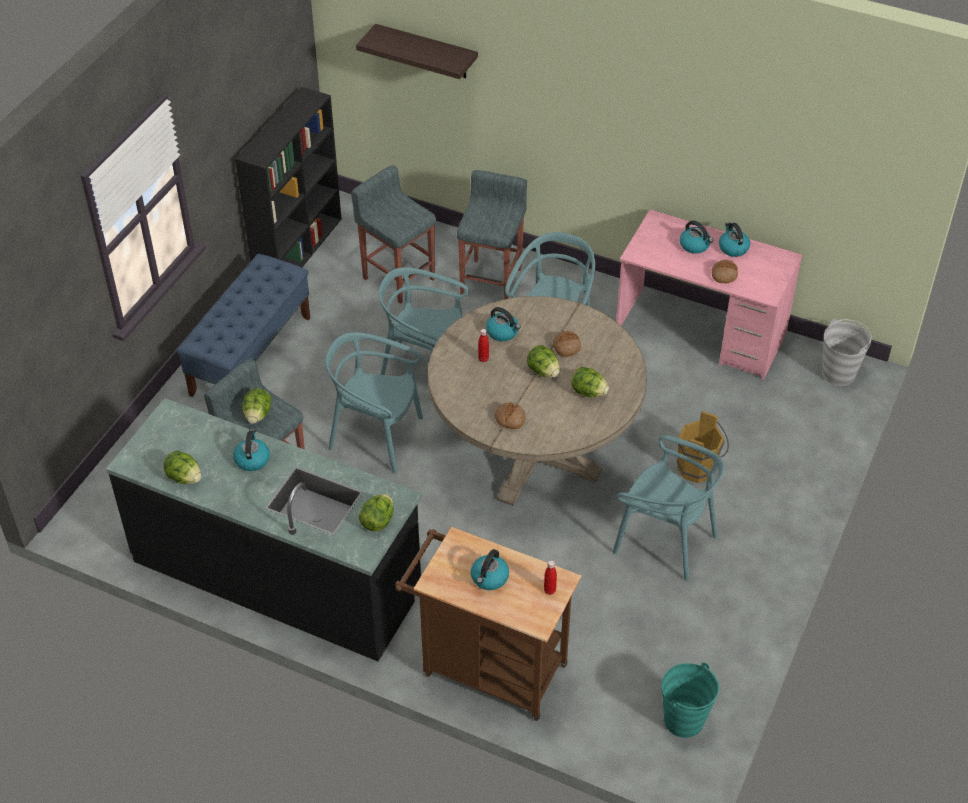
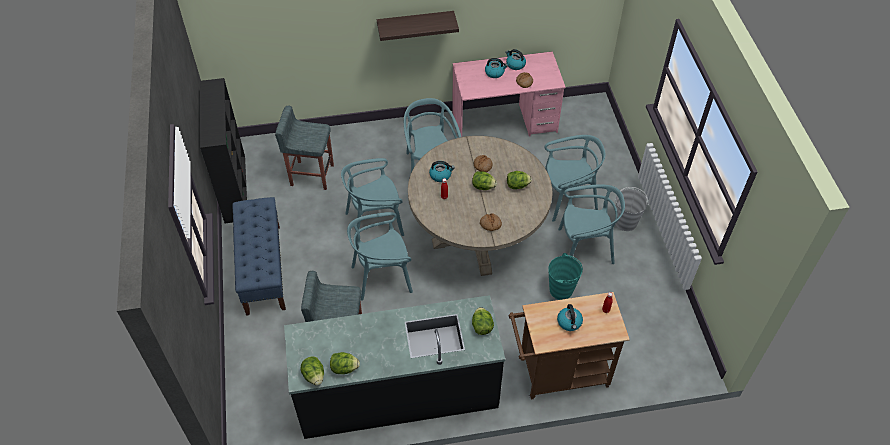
camera: 35 degrees left, 5 degrees up
(252, 459) = (375, 332): kettle -> none
(257, 415) = (335, 303): lettuce -> lettuce (314, 375)
(426, 52) = (280, 22): shelf -> shelf (415, 24)
(491, 280) = (367, 149): grey stool -> none
(684, 720) = (675, 340): turquoise bucket -> turquoise bucket (561, 290)
(699, 469) = (568, 199): brown bucket -> turquoise chair
(839, 374) = (590, 110): grey bucket -> grey bucket (626, 222)

